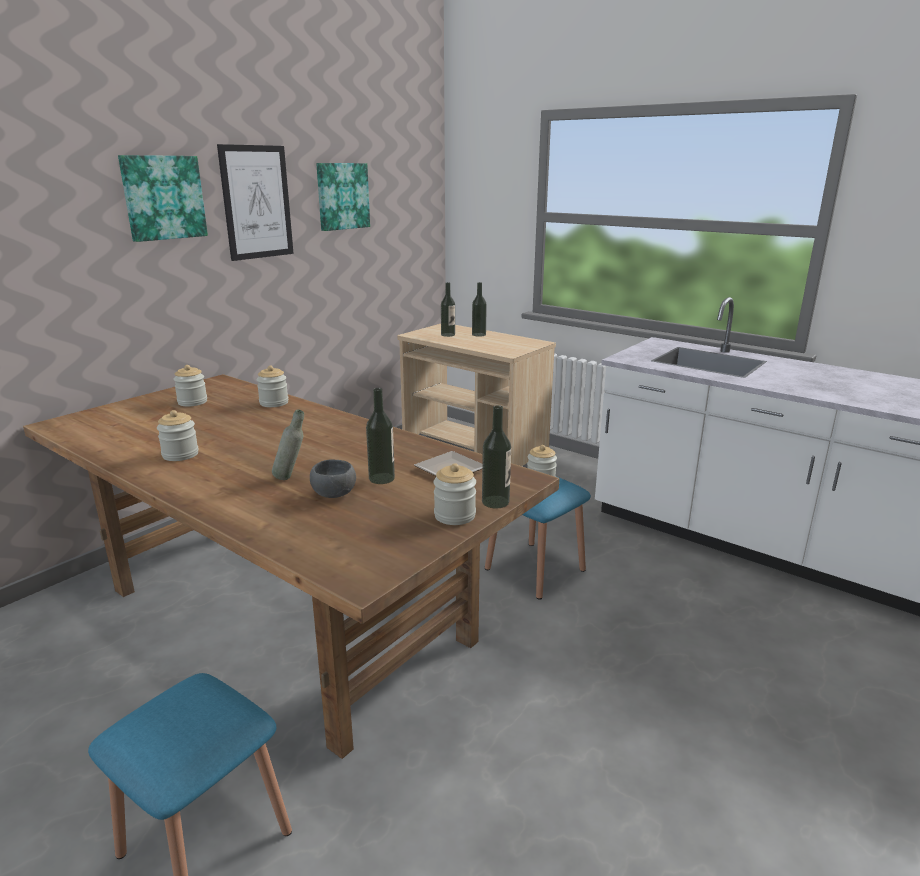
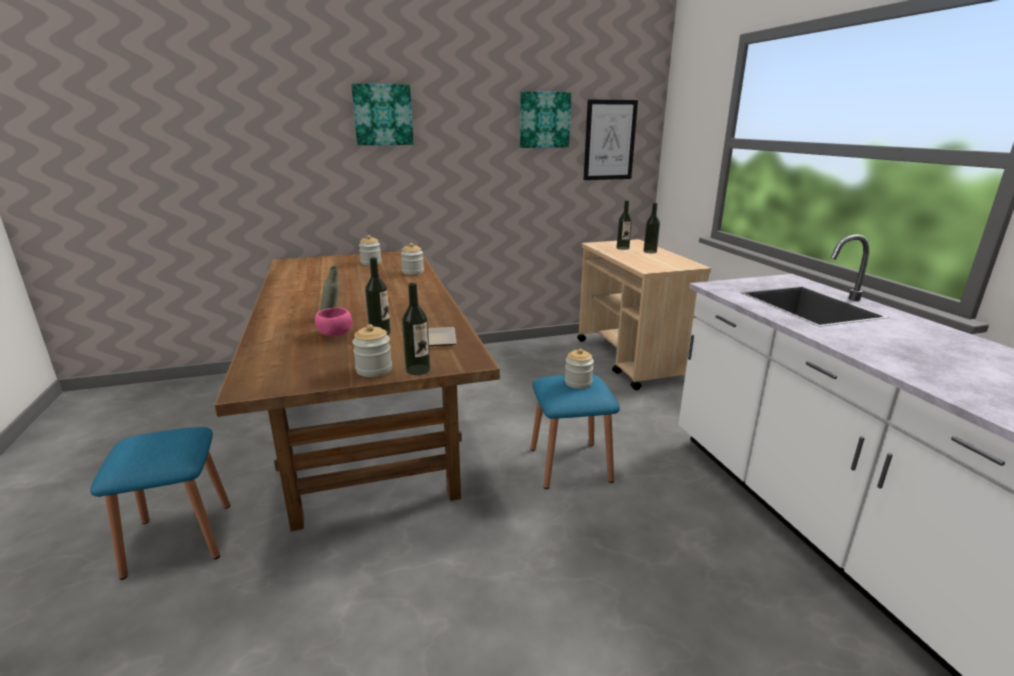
camera: 35 degrees right, 0 degrees up
(180, 454) = (307, 290): jar -> none
(257, 202) = (461, 122): picture -> picture (609, 140)
(333, 494) = (334, 334): grey bowl -> pink bowl

